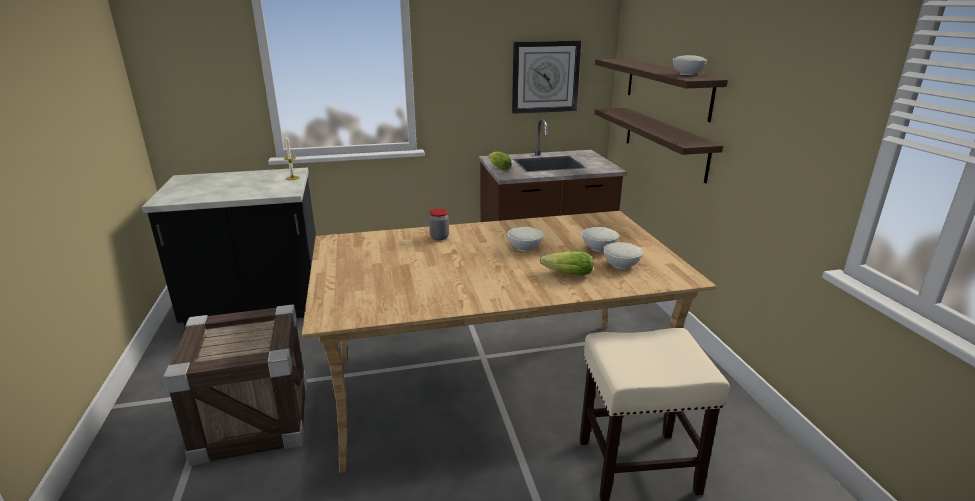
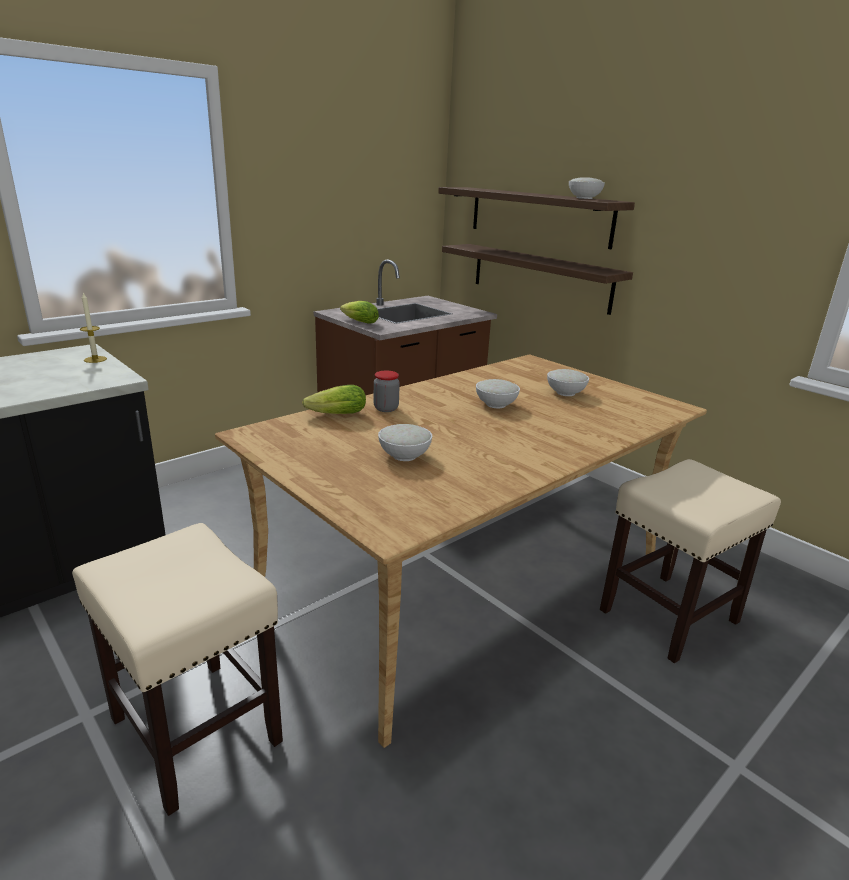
camera: 30 degrees left, 0 degrees up
(254, 420) = (194, 729): crate -> beige stool
(545, 77) = (379, 209): wall clock -> none
(565, 274) = (574, 423): lettuce -> lettuce (334, 415)
(620, 265) = (609, 406): white bowl -> white bowl (404, 456)

